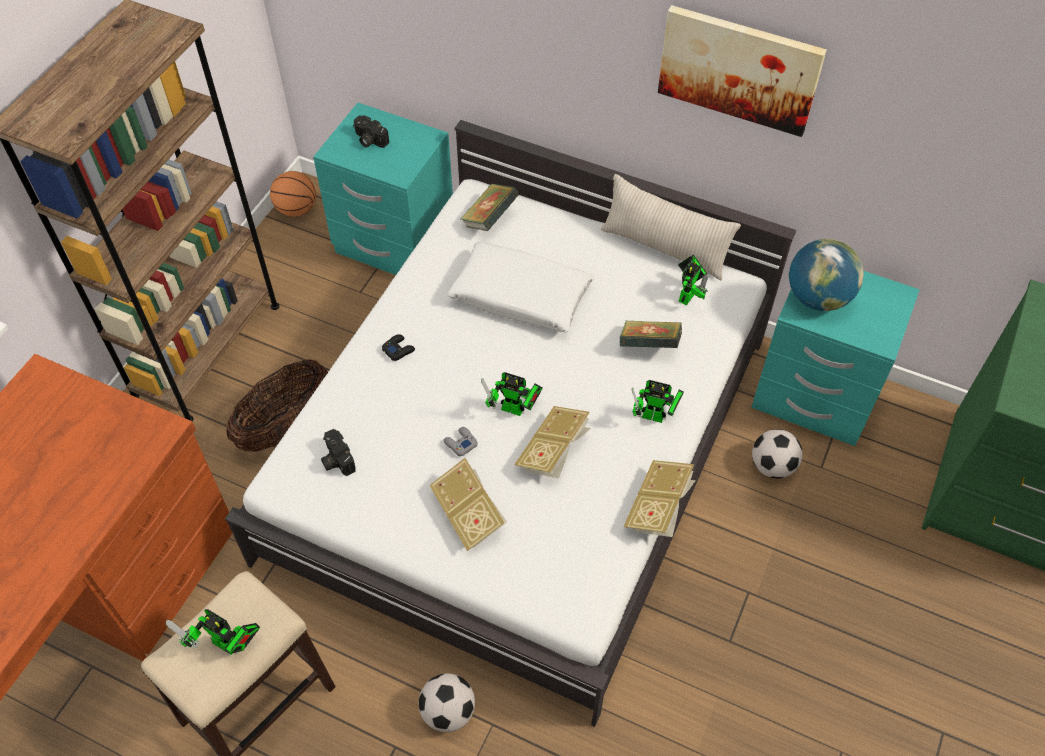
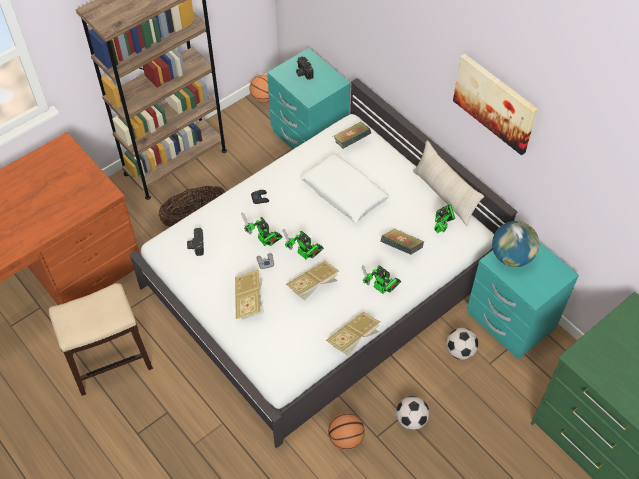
camera: 25 degrees right, 0 degrees up
(229, 646) = (93, 317): toy robot -> toy robot (265, 242)
(448, 711) = (203, 406): football -> football (411, 419)
(687, 664) = (345, 438): none -> basketball

